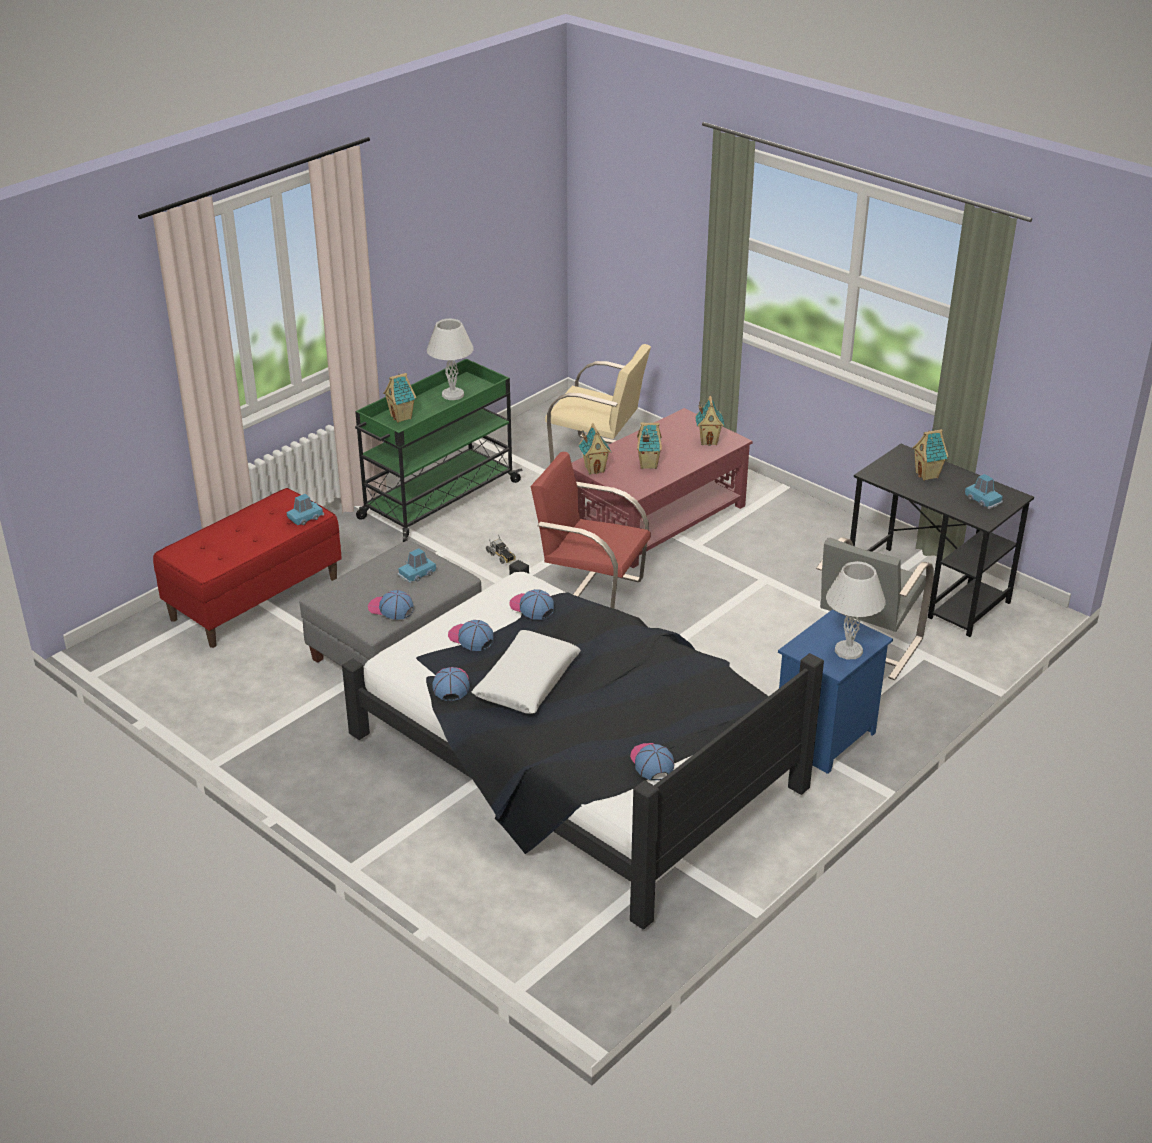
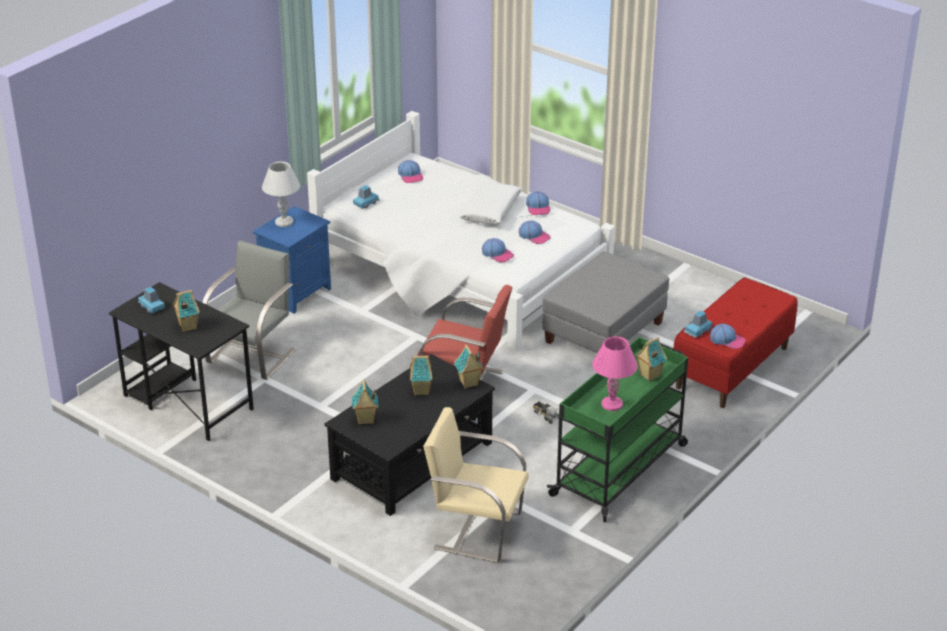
camera: 175 degrees right, 0 degrees up
(390, 609) = (599, 267): cap -> cap (727, 340)
(417, 574) = (590, 292): blue toy car -> blue toy car (366, 203)
(452, 395) = (612, 404): white table lamp -> pink table lamp
(575, 763) = (461, 272): black bed -> white bed
(657, 518) = (413, 460): red coffee table -> black coffee table

